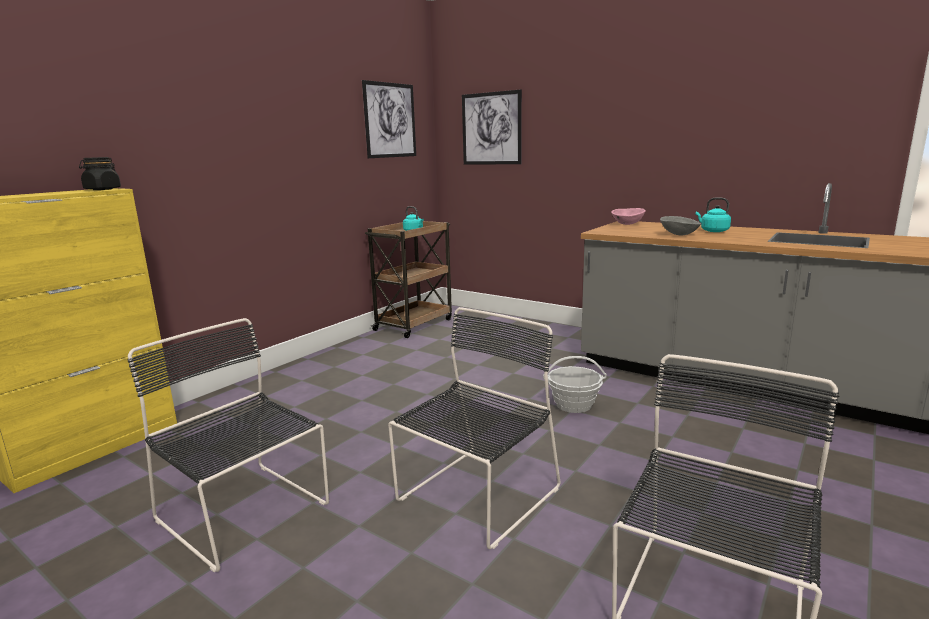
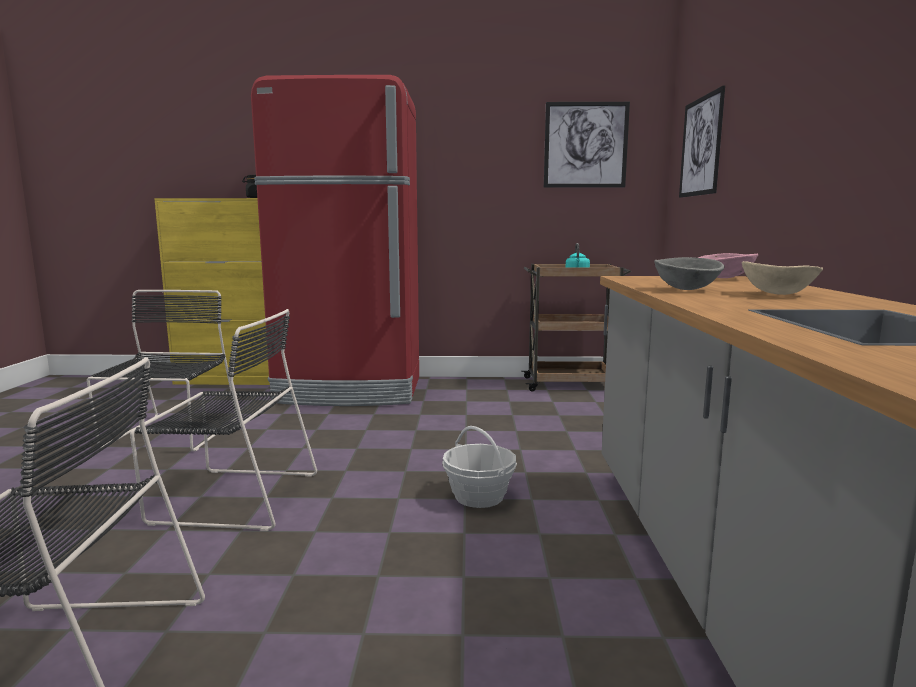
camera: 55 degrees right, 5 degrees down
(277, 395) = (350, 391): none -> red fridge
(713, 231) = (777, 294): turquoise kettle -> beige bowl

